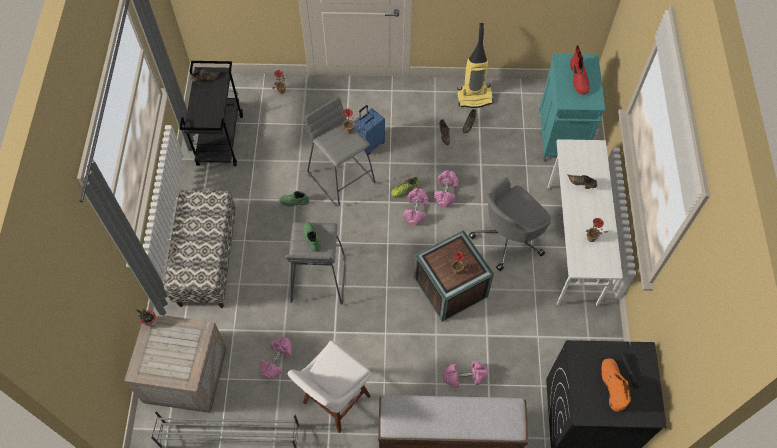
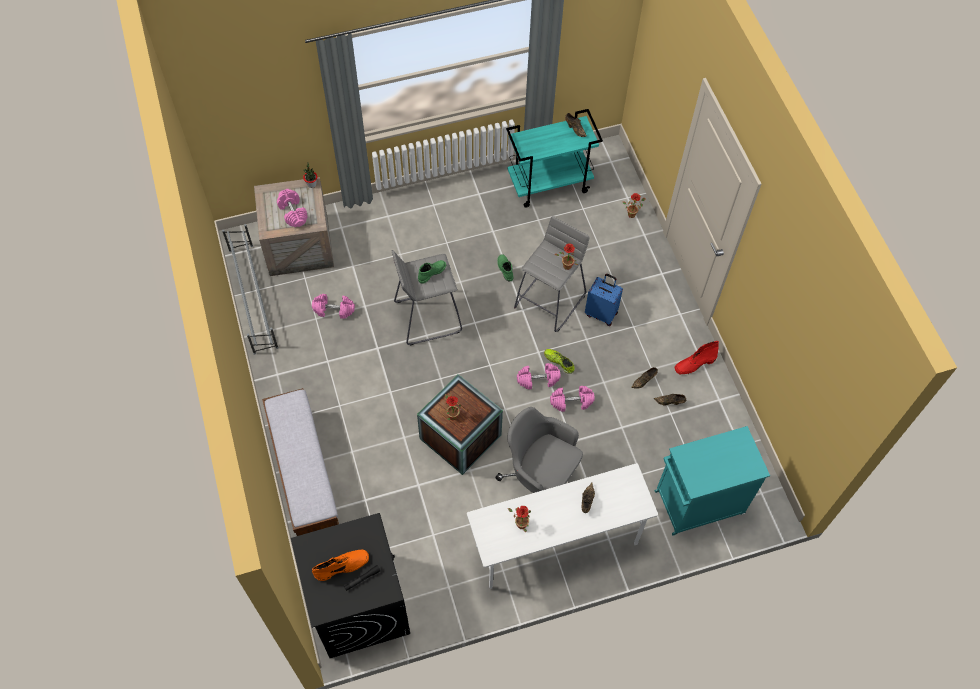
camera: 70 degrees right, 0 degrees up
(207, 260) = (414, 220): bench -> none
(220, 139) = (550, 184): black cart -> turquoise cart
(334, 402) = (307, 369): white stool -> none
(464, 377) = (366, 475): pink dumbbell -> pink dumbbell (292, 213)
(474, 97) = (709, 398): vacuum cleaner -> none
(579, 79) = (722, 461): red boot -> red boot (694, 364)

